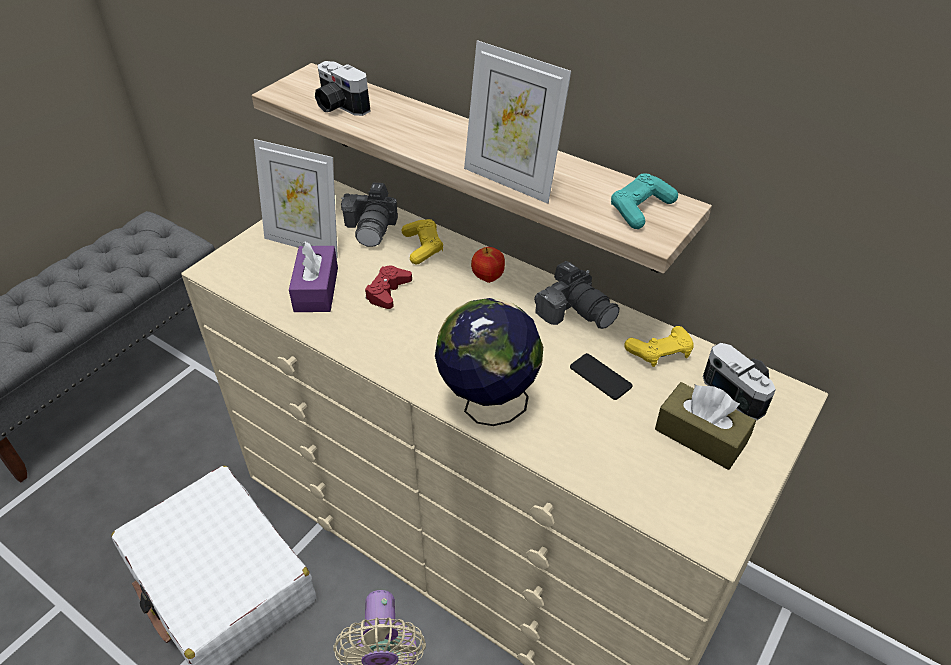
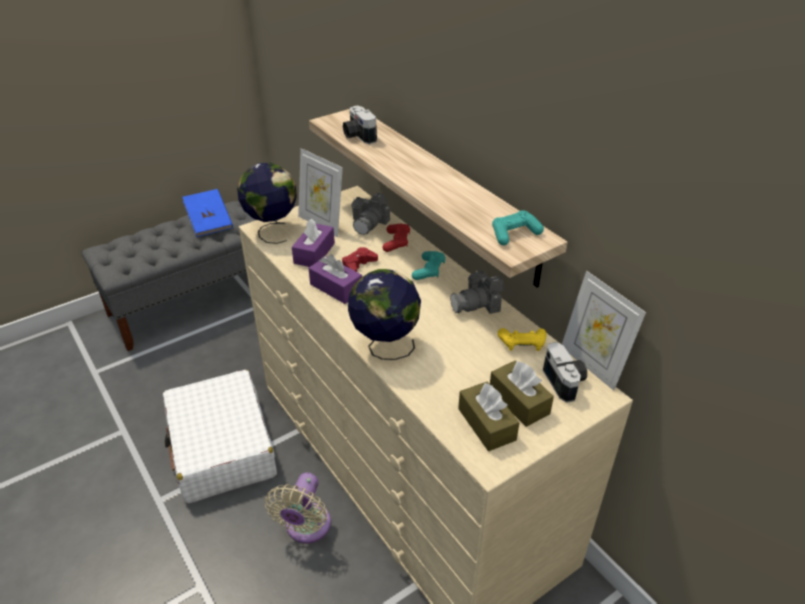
camera: 20 degrees right, 5 degrees down
(93, 269) = (209, 223): none -> blue book
(237, 268) = (272, 230): none -> globe
(374, 334) = (336, 288): none -> purple tissue box
(423, 247) = (396, 242): yellow game controller -> red game controller
(487, 278) = (429, 270): apple -> turquoise game controller
(511, 180) = (439, 200): picture frame -> picture frame (592, 365)
(575, 311) = (478, 304): camera -> camera turned 90 degrees clockwise
(600, 377) = (470, 348): phone -> none
(679, 481) = (486, 424): none -> brown tissue box

